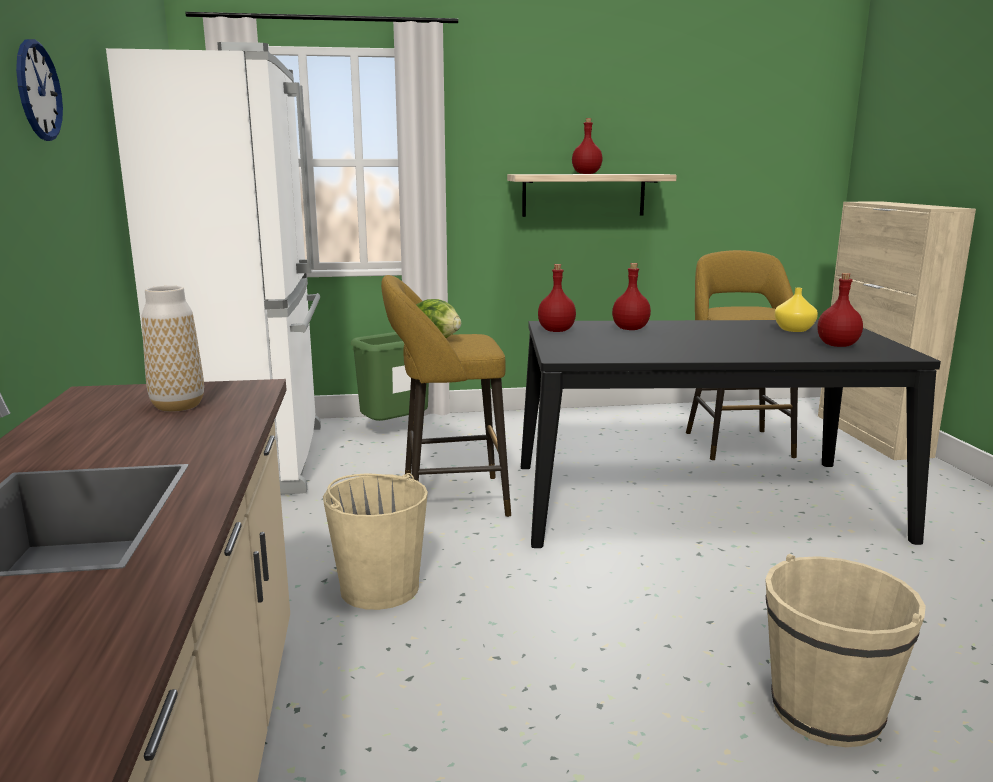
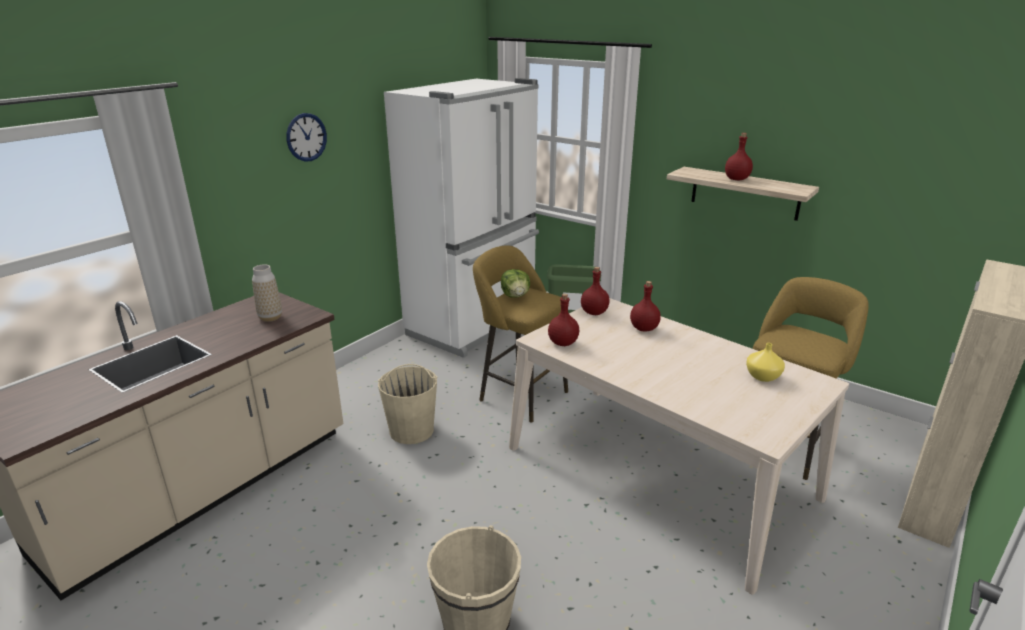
camera: 45 degrees right, 10 degrees up
(699, 500) = (658, 472): black dining table -> beige dining table
(836, 345) = (744, 406): red bottle -> red bottle (562, 343)

